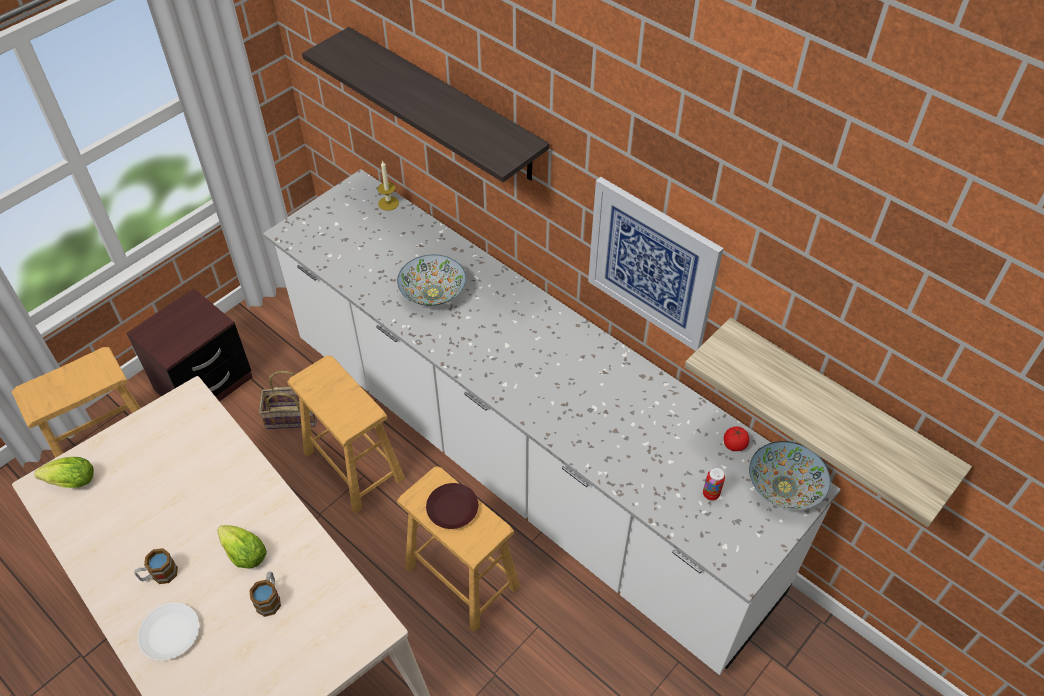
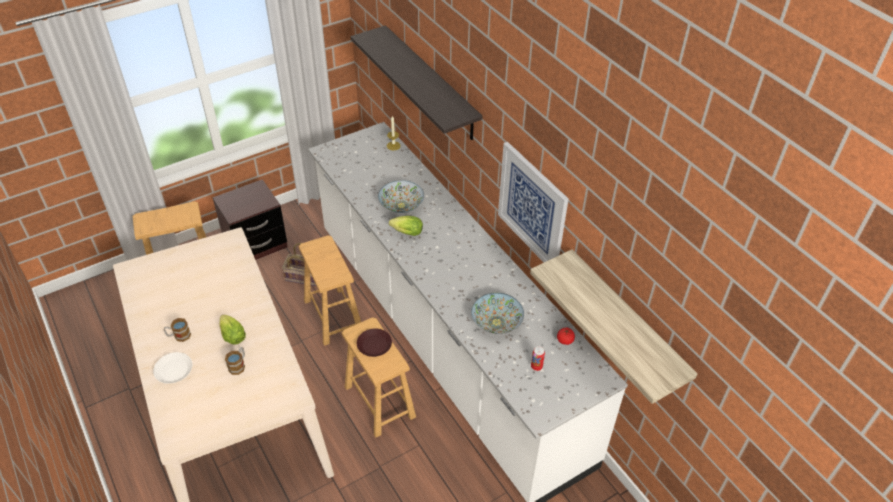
camera: 15 degrees right, 5 degrees down
(69, 482) = (145, 271): lettuce -> lettuce (405, 232)
(784, 487) = (588, 374): bowl -> bowl (496, 322)

